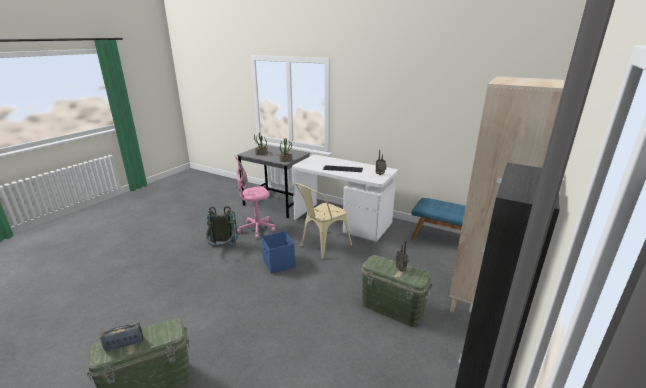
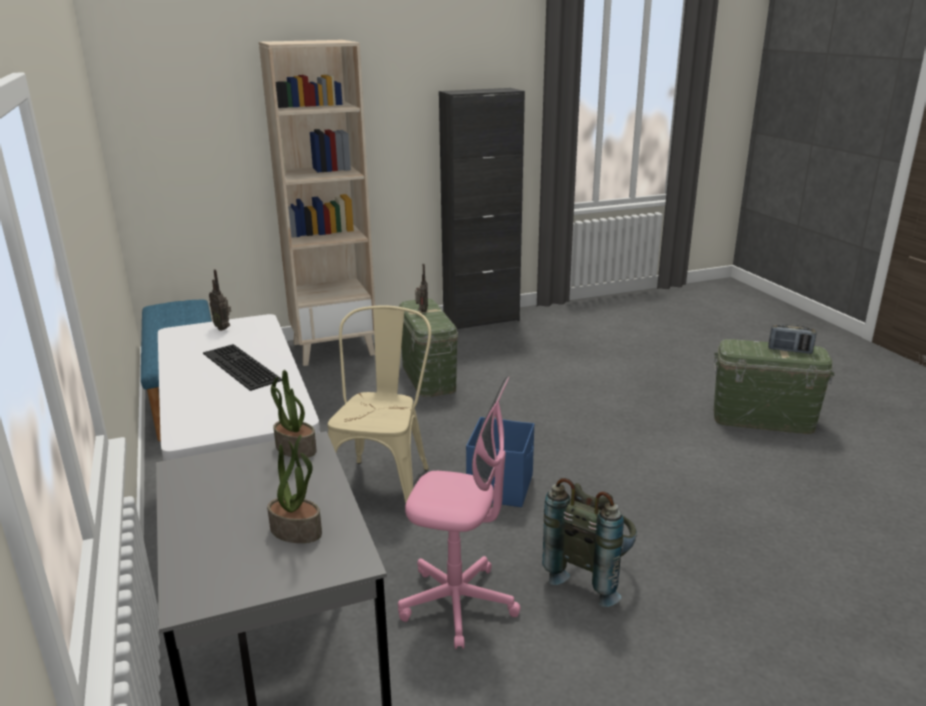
camera: 140 degrees left, 0 degrees up
(322, 246) = (383, 484): beige chair -> beige chair turned 75 degrees counterclockwise

